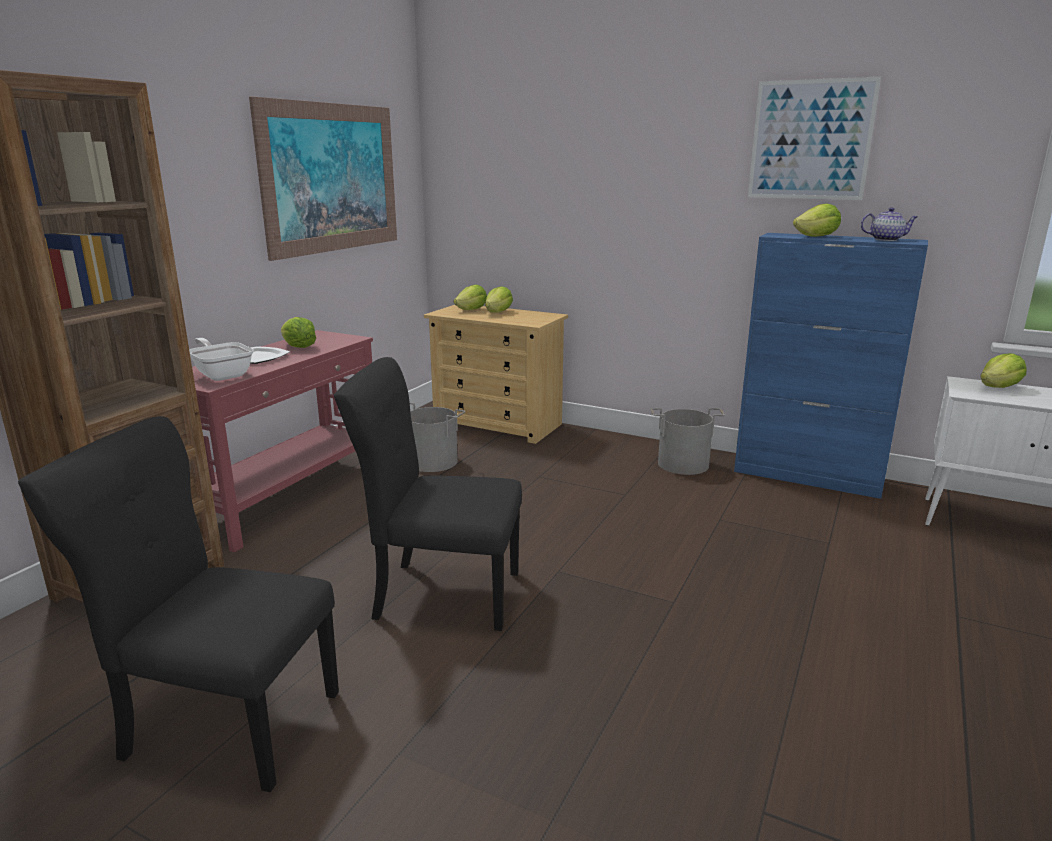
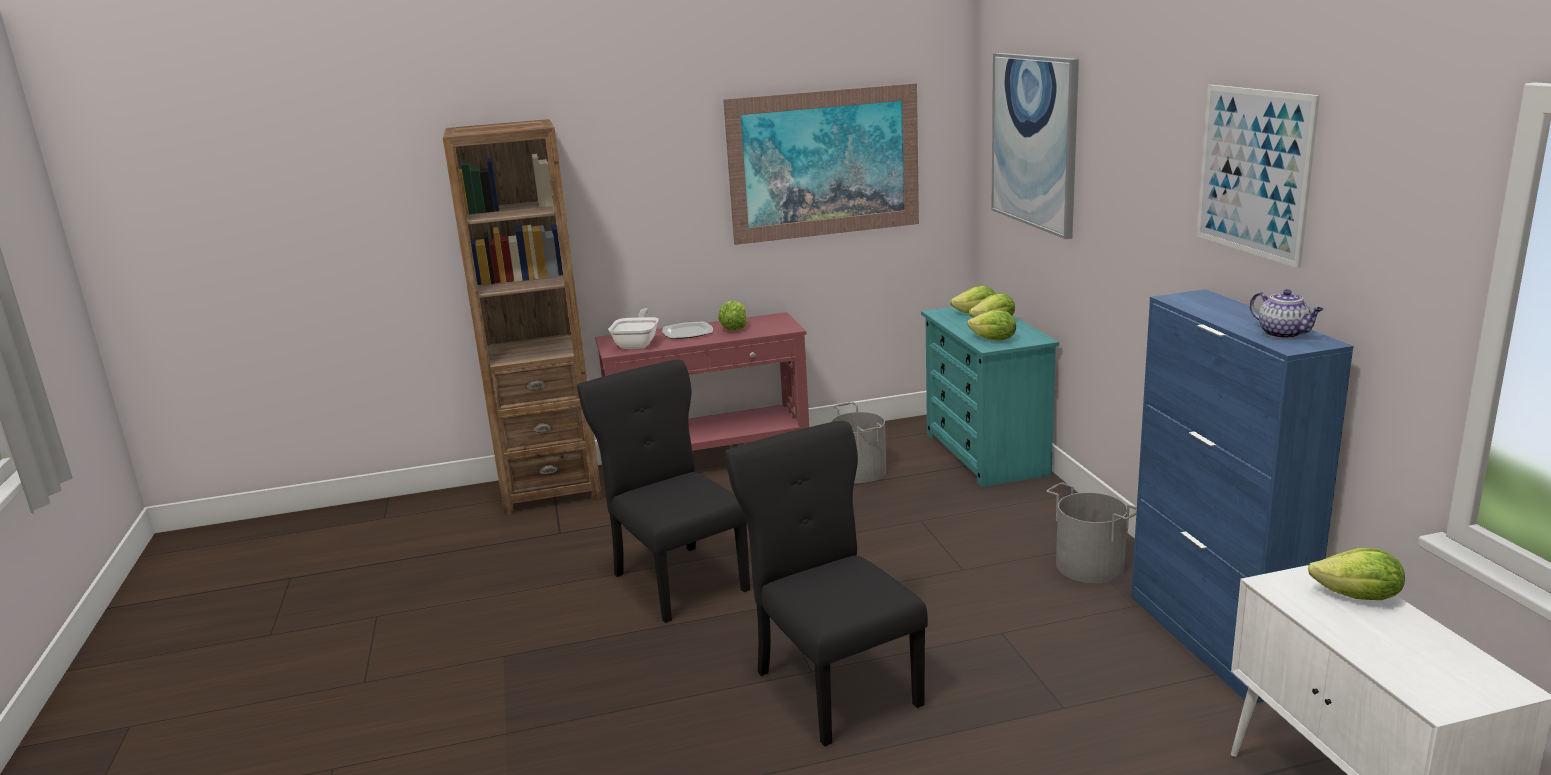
camera: 50 degrees right, 0 degrees up
(226, 723) = (469, 593): black chair -> black chair (834, 684)
(498, 424) = (986, 454): beige dresser -> turquoise dresser
(520, 155) = (1034, 141): none -> picture
(817, 237) = (1218, 310): lettuce -> lettuce (993, 340)

